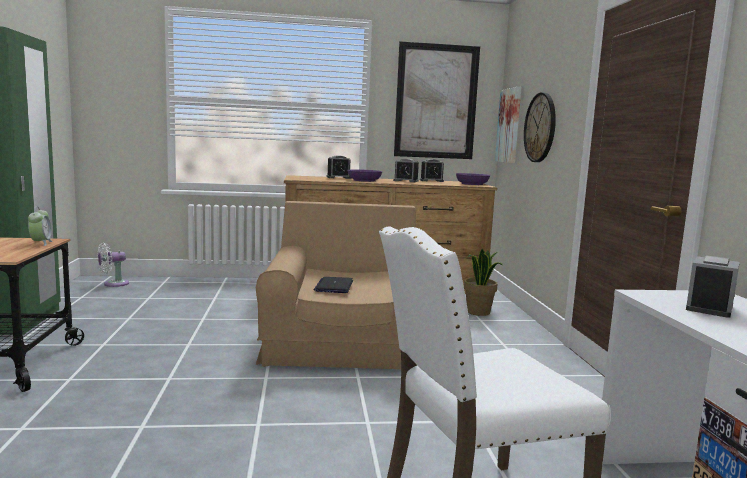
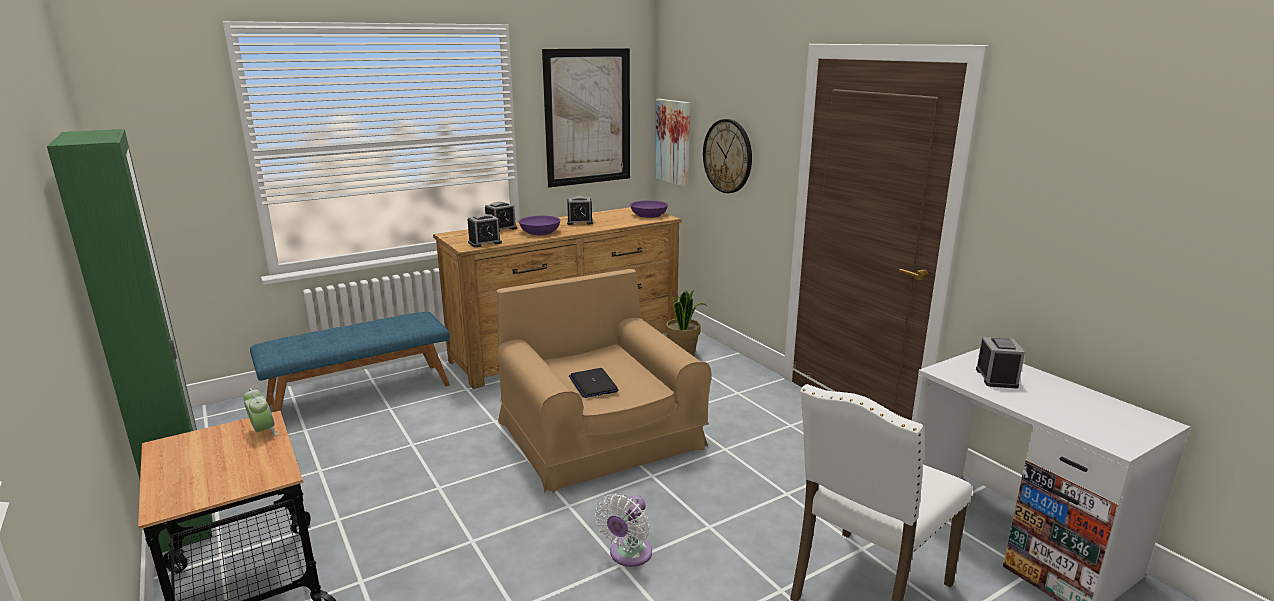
camera: 25 degrees left, 10 degrees up
(113, 284) = (226, 418): white fan -> white fan (628, 555)
(206, 288) = (360, 394): none -> blue bench
(431, 181) = (600, 214): alarm clock -> alarm clock (485, 243)

